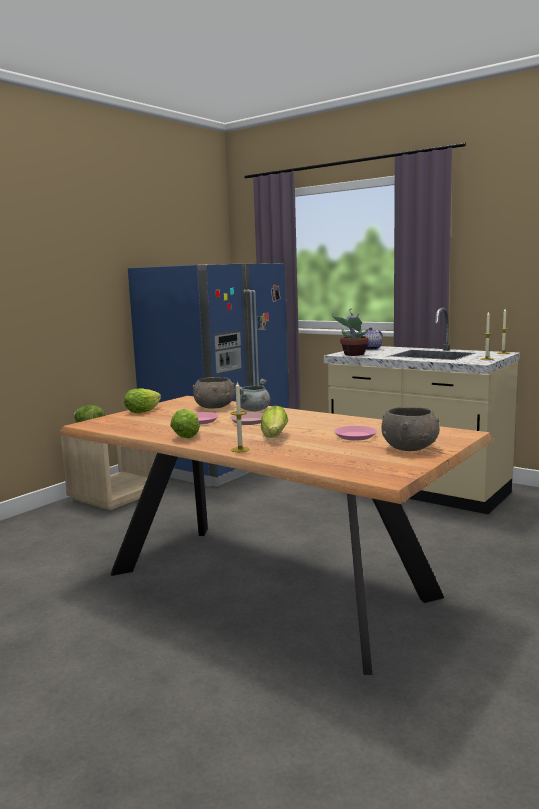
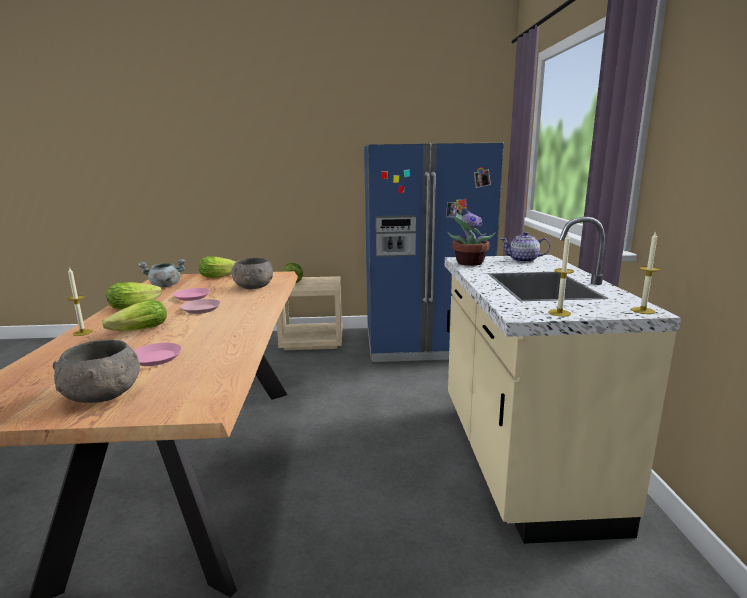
camera: 50 degrees right, 5 degrees up
(254, 410) = (251, 299): grey cooking pot -> grey cooking pot (165, 286)

